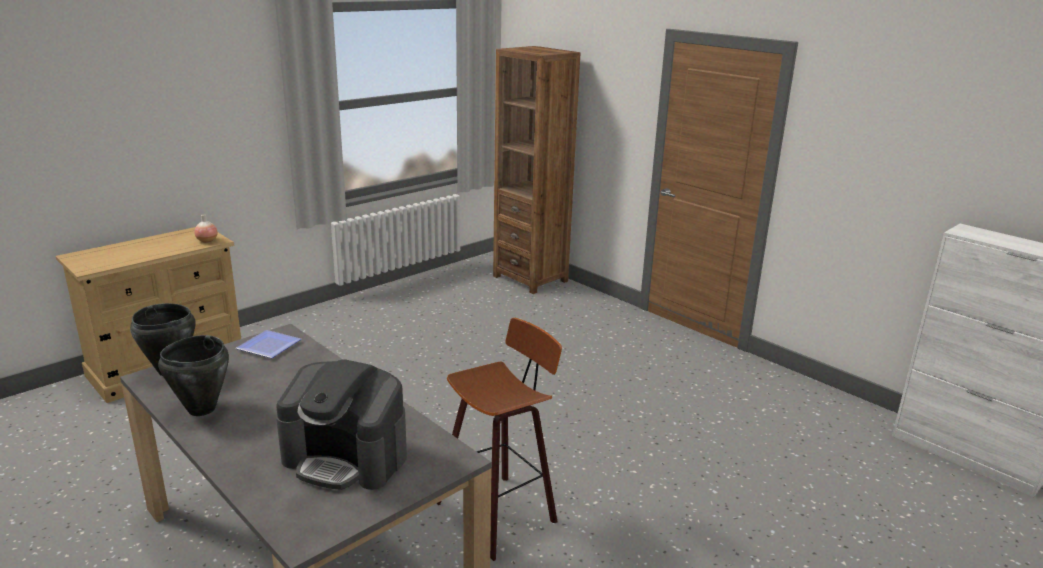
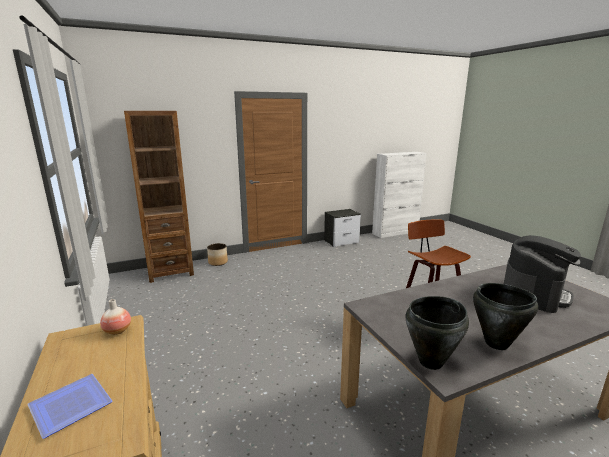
camera: 70 degrees left, 5 degrees down
(271, 346) = (385, 311): plate -> plate (72, 404)
(586, 298) = (218, 262): none -> planter
(800, 388) = (342, 241): none -> nightstand

